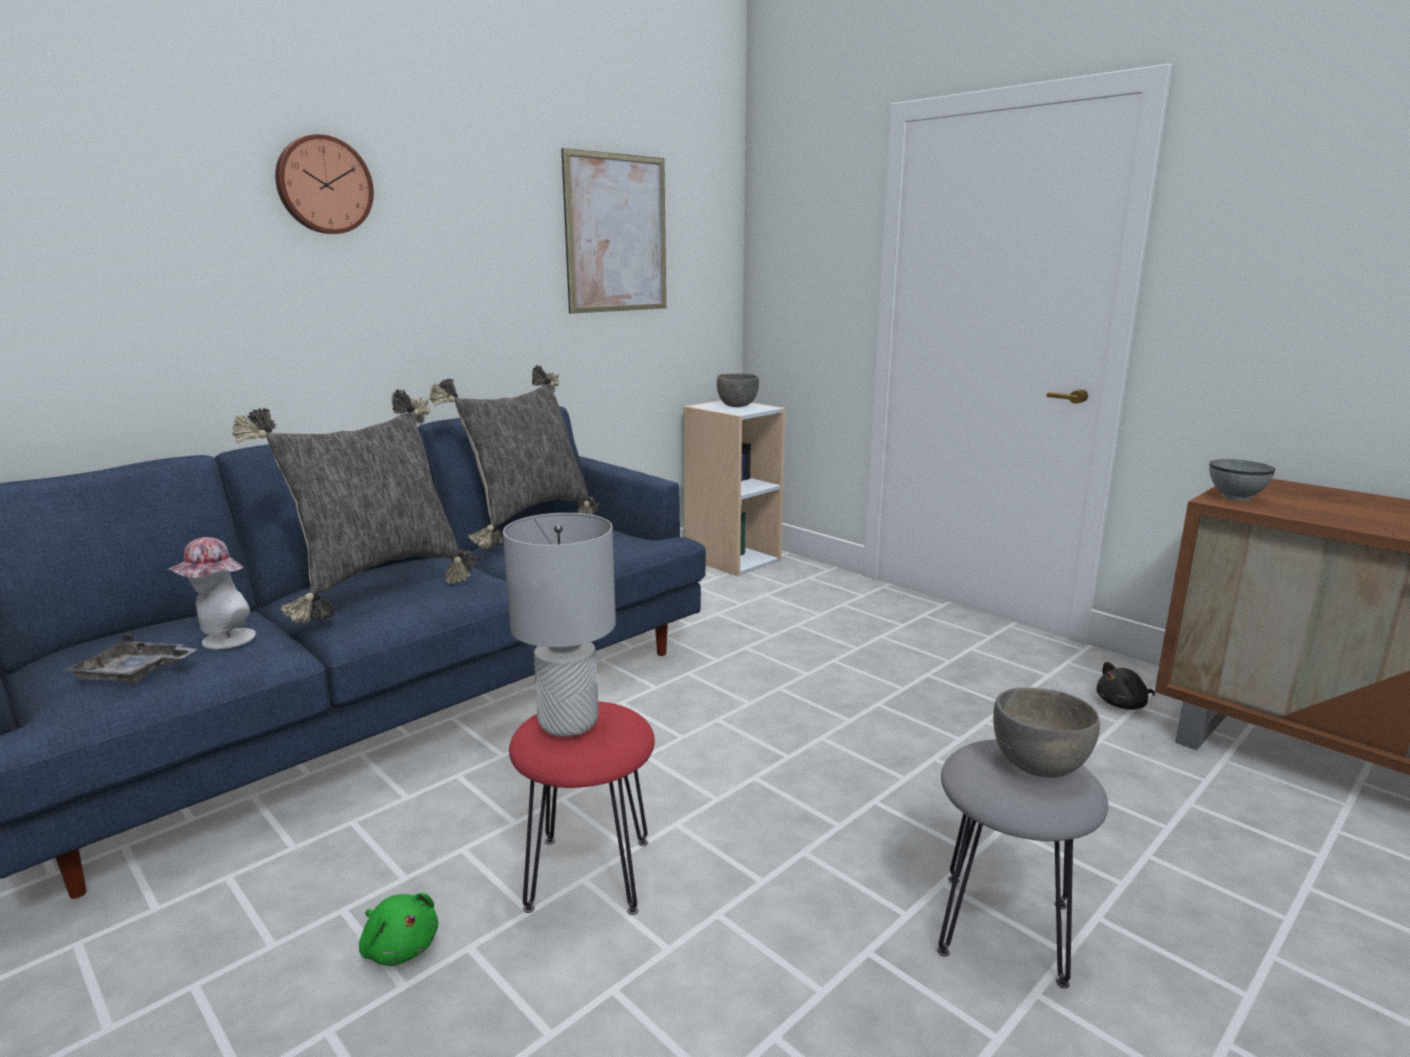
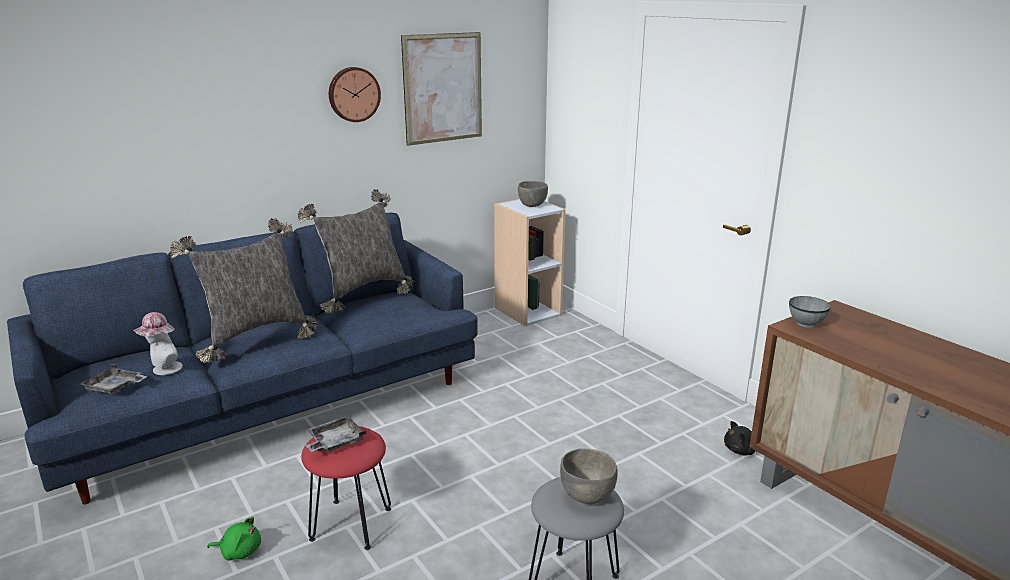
camera: 10 degrees right, 5 degrees up
(323, 185) = (237, 79): wall clock -> wall clock (353, 94)
(400, 947) = (239, 551): green plush toy -> green plush toy turned 45 degrees counterclockwise
(567, 727) = (335, 442): grey table lamp -> grey tray

